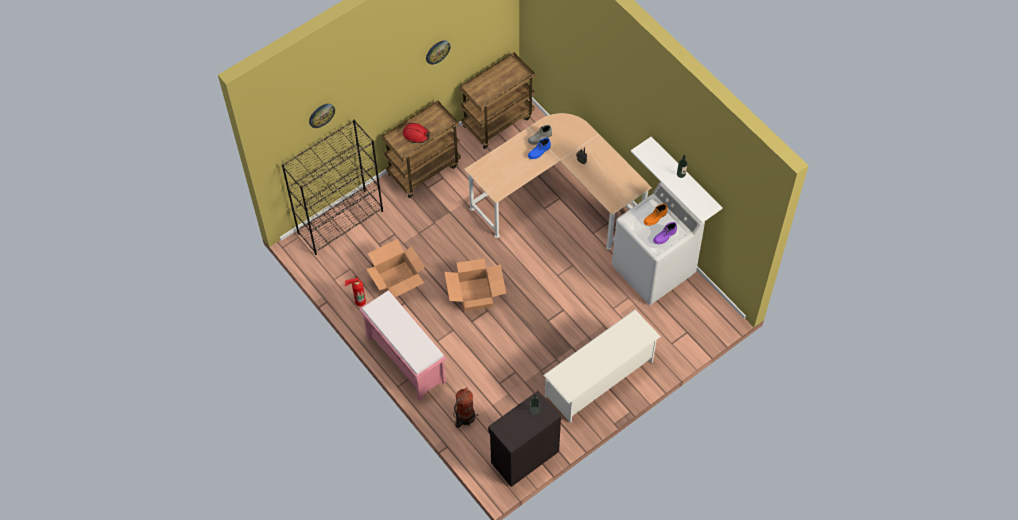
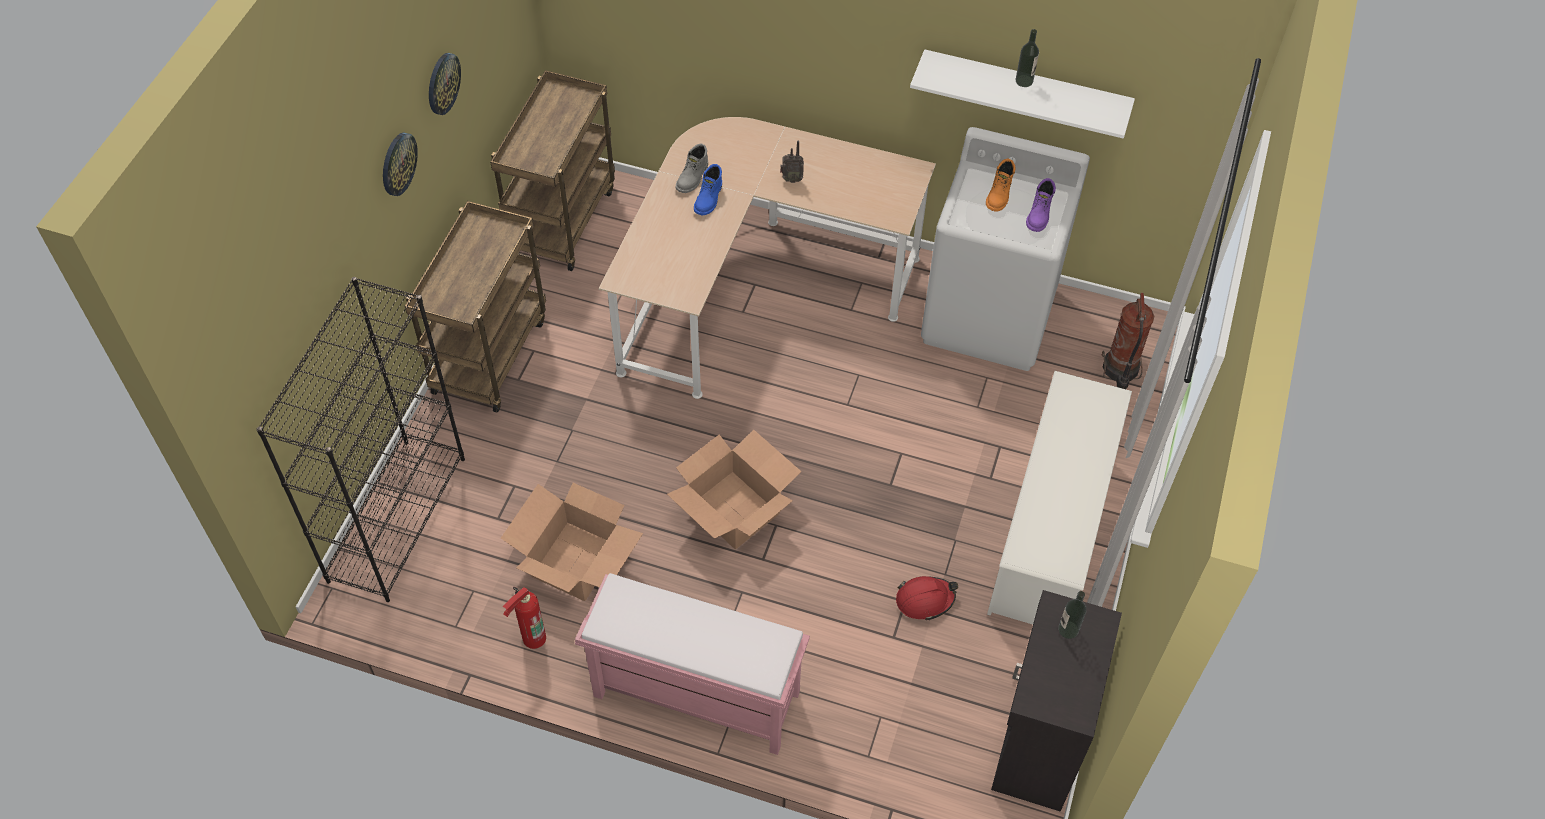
camera: 35 degrees left, 5 degrees down
(321, 115) = (293, 282): wall clock -> wall clock (398, 163)
(416, 135) = (467, 276): red hard hat -> red hard hat (925, 600)
(464, 417) = (880, 735): fire extinguisher -> fire extinguisher (1119, 370)

